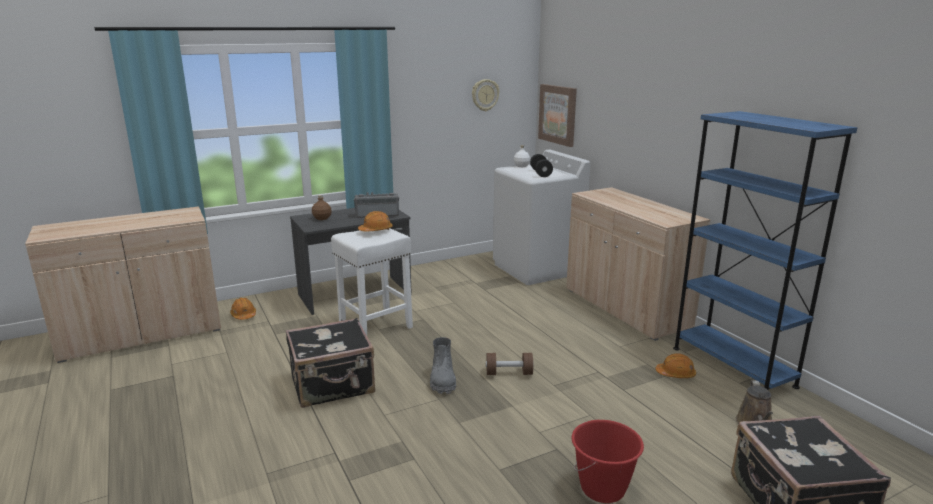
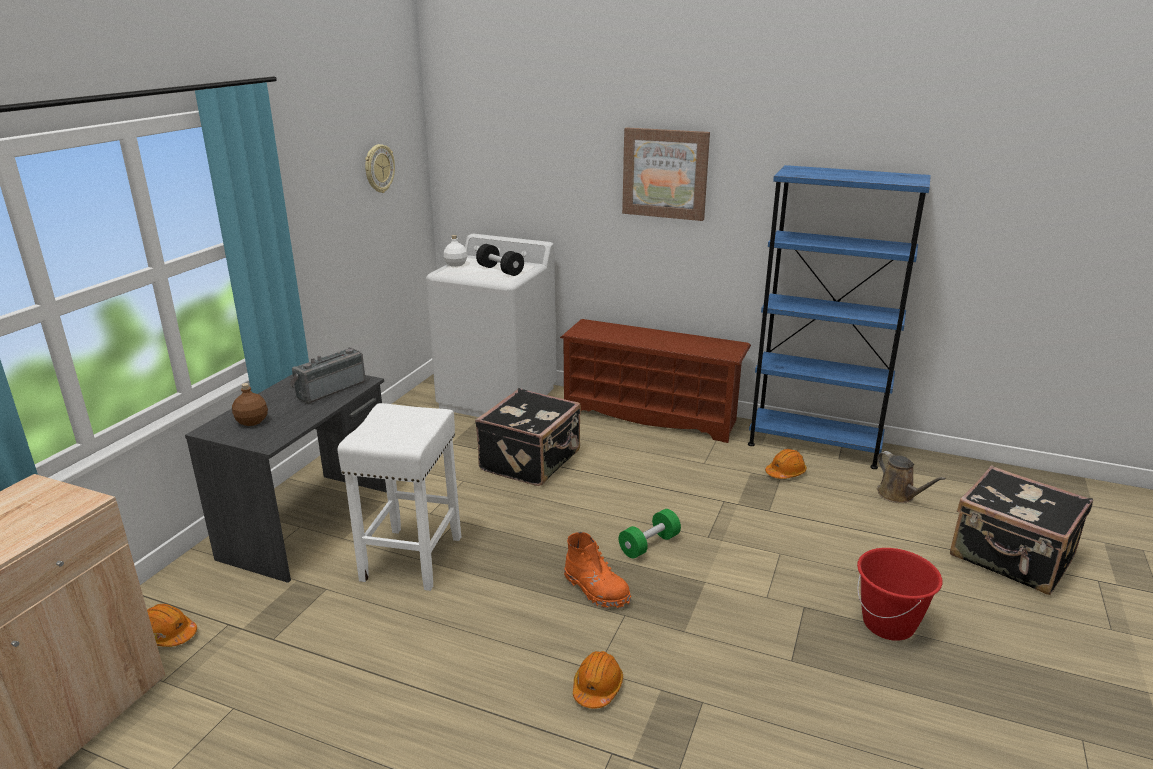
camera: 40 degrees left, 5 degrees up
(333, 385) = (478, 668): black suitcase -> black suitcase (532, 461)
(376, 230) = (392, 415): orange hard hat -> orange hard hat (597, 687)
(442, 380) = (596, 590): grey boot -> orange boot
(509, 373) = (649, 545): brown dumbbell -> green dumbbell
(558, 114) = (477, 184): picture -> picture (665, 173)
(625, 308) = (651, 416): beige cabinet -> brown shoe rack

